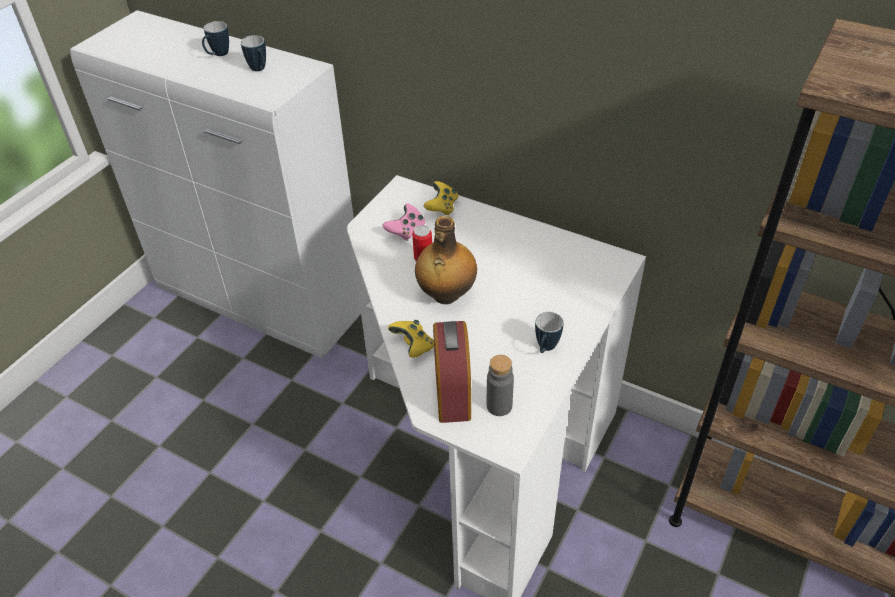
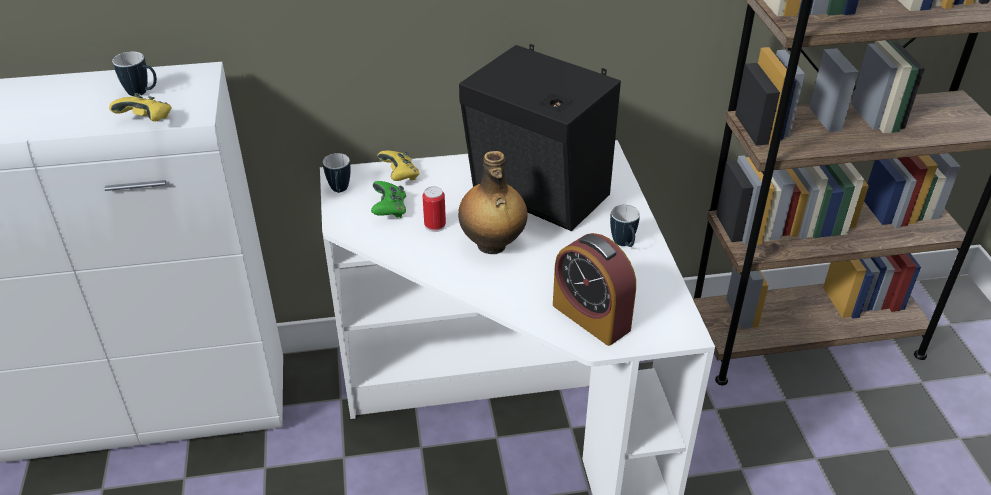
camera: 40 degrees left, 5 degrees down
(218, 55) = (67, 96): mug -> mug (339, 191)
(406, 231) = (389, 210): pink game controller -> green game controller
(414, 346) = (514, 299): yellow game controller -> yellow game controller (147, 120)
(499, 406) = (640, 306): grey bottle -> none
(525, 273) = (539, 196): none -> black speaker

